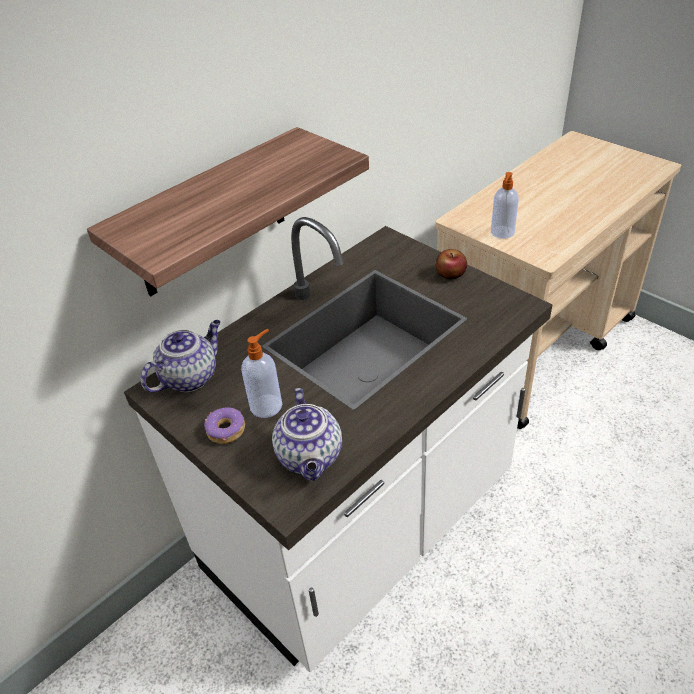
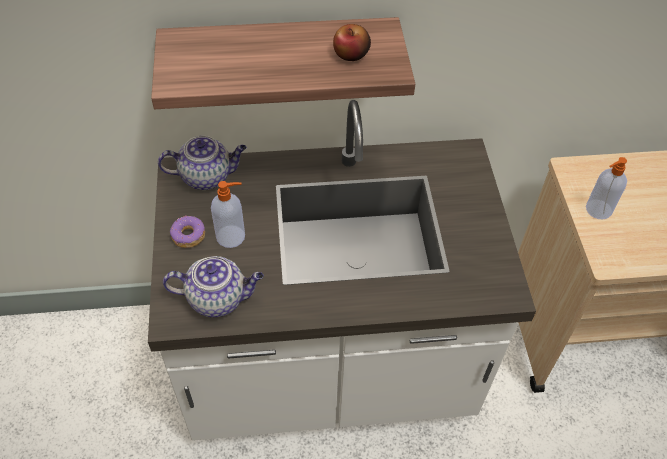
camera: 35 degrees right, 10 degrees up
(311, 457) = (218, 298): teapot -> teapot turned 120 degrees counterclockwise
(451, 274) = (483, 222): apple -> apple (351, 54)

